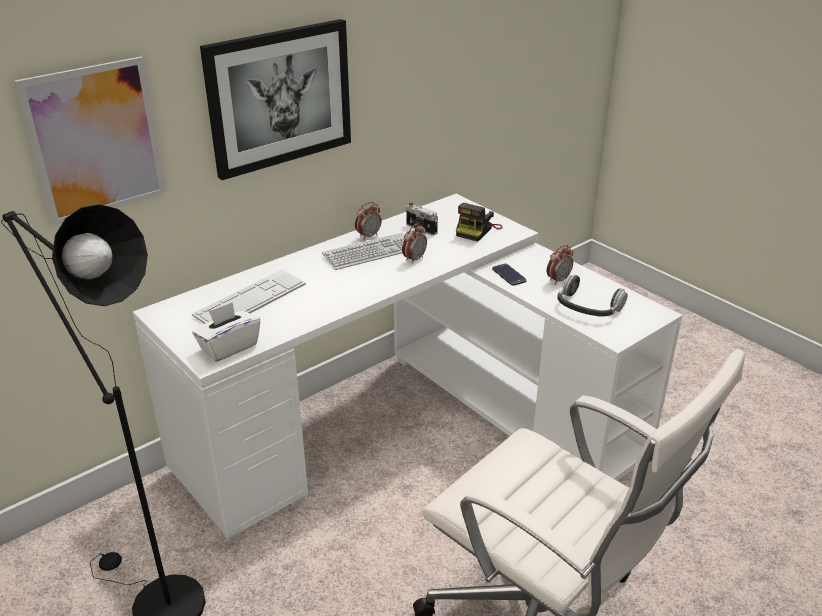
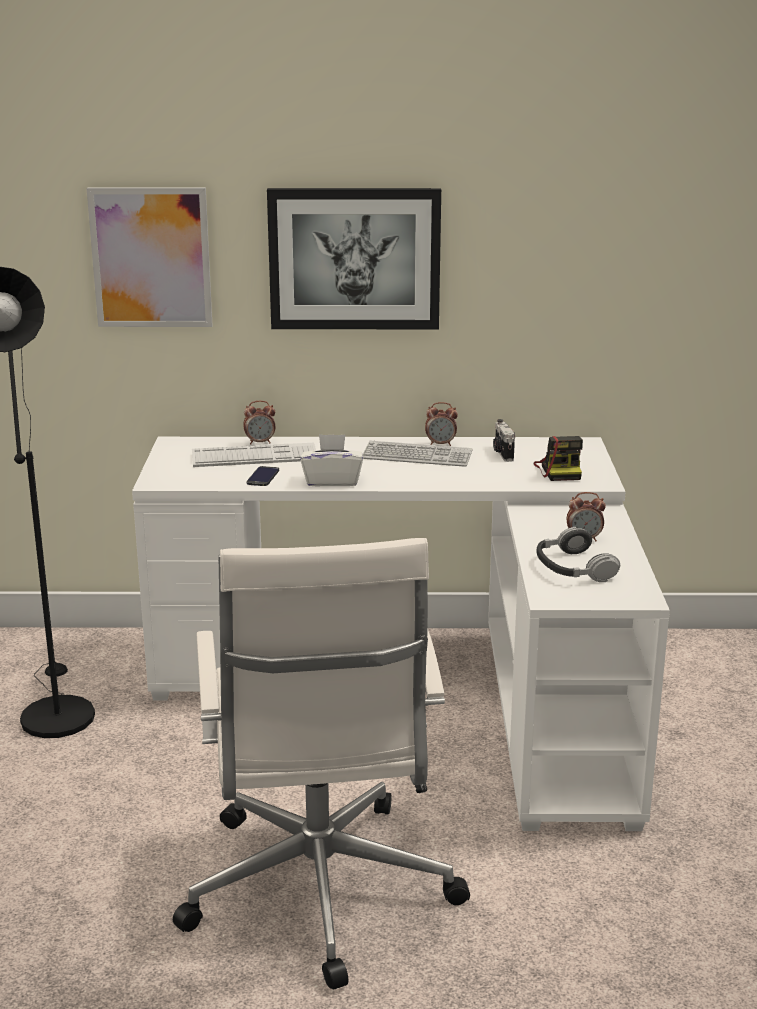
camera: 40 degrees right, 10 degrees down
(229, 347) = (184, 479): white tissue box -> white tissue box (332, 481)
(414, 259) = (450, 473): alarm clock -> alarm clock (260, 442)
(477, 230) = (560, 471): camera -> camera turned 75 degrees counterclockwise
(509, 275) = (538, 519): phone -> phone (263, 477)

